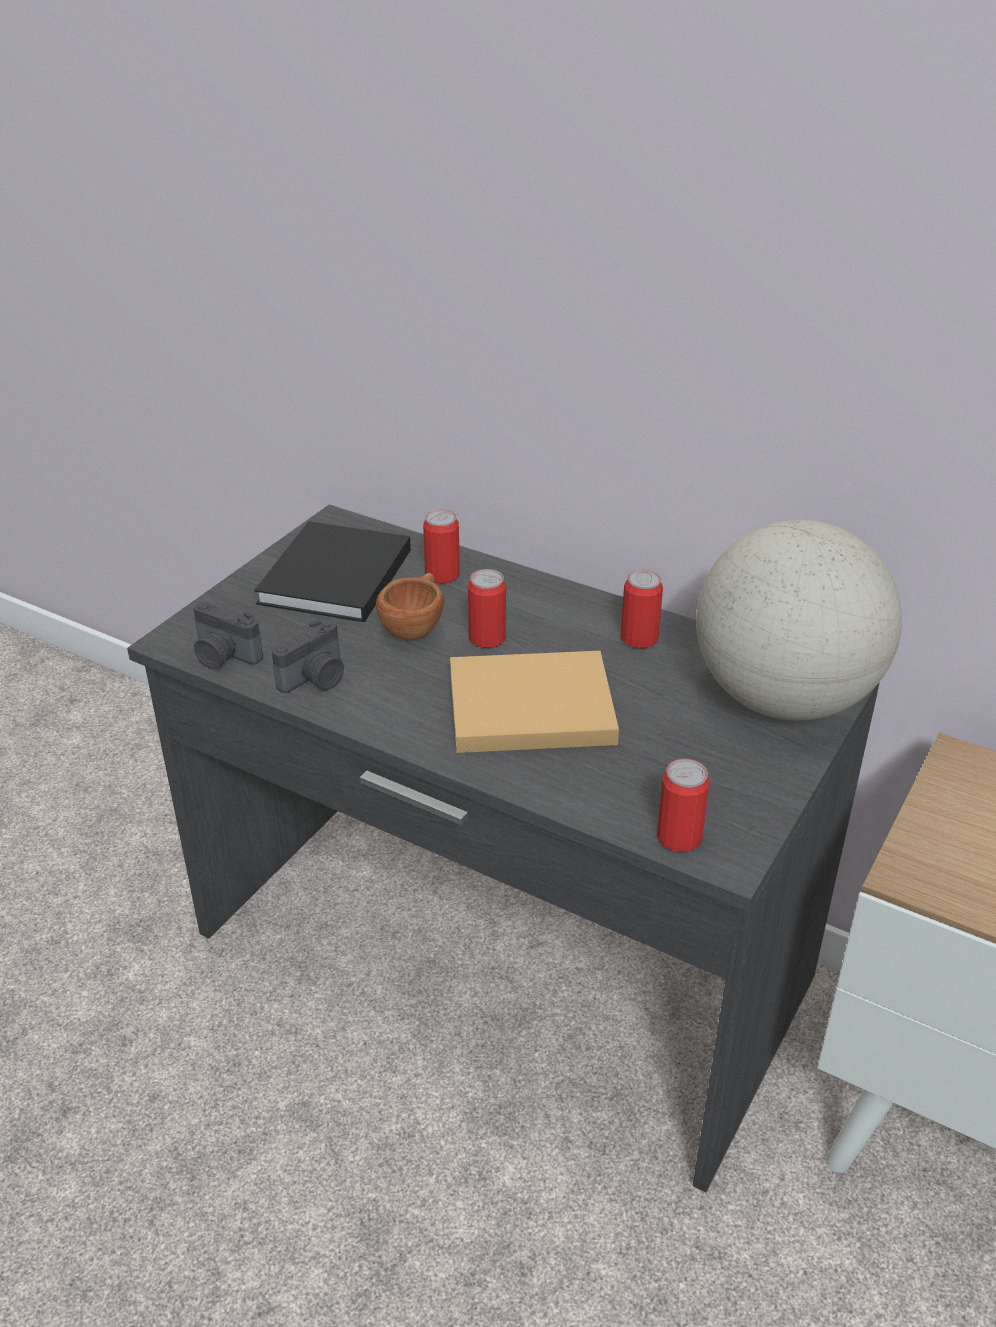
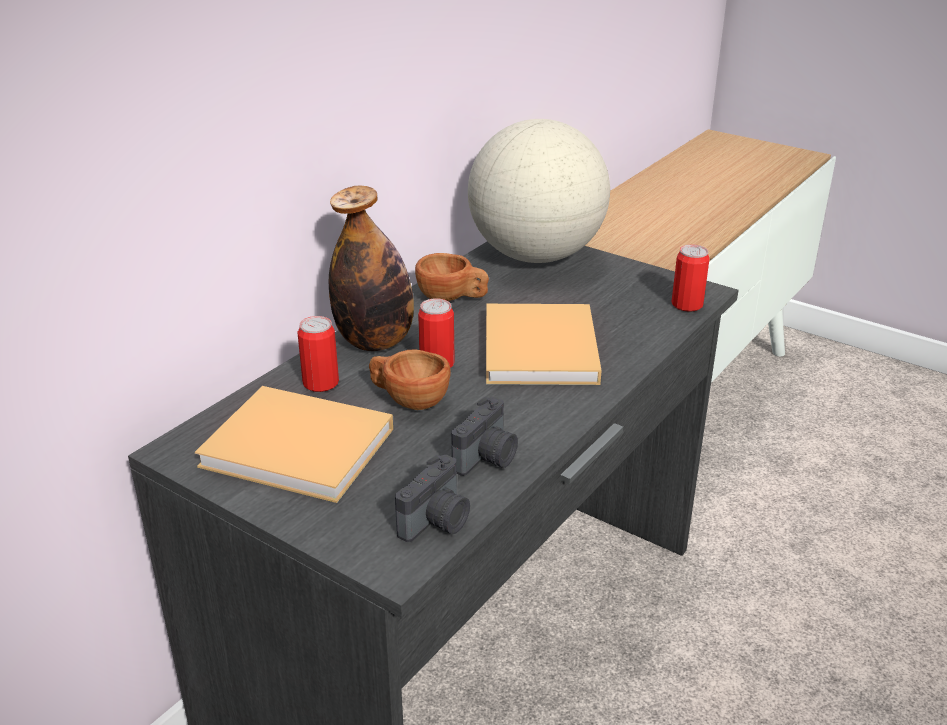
camera: 85 degrees left, 5 degrees down
(316, 679) = (487, 458): camera -> camera turned 75 degrees clockwise
(334, 579) = (302, 449): black book -> beige book
(526, 597) = (375, 342): none -> bottle
(639, 638) = (452, 298): can -> brown cup

